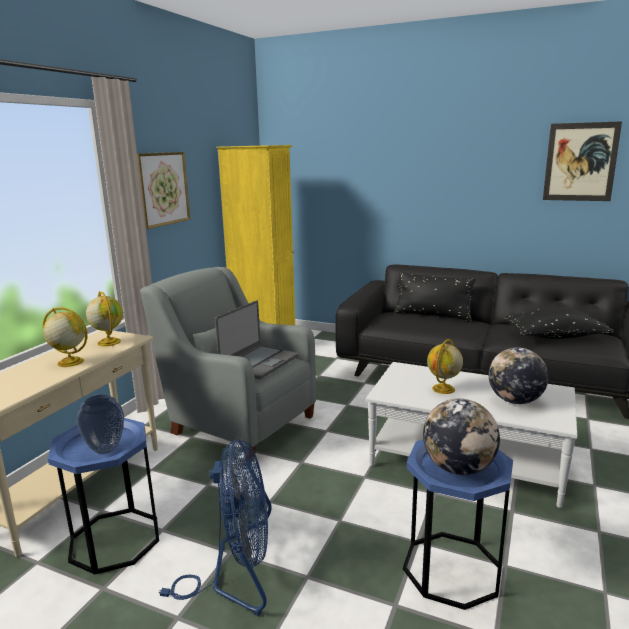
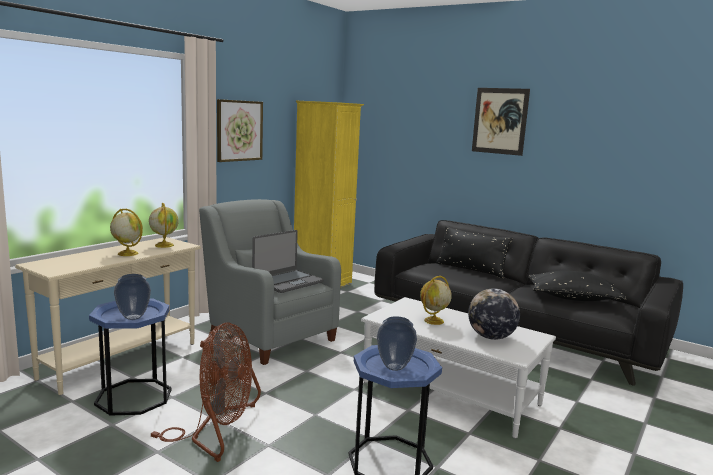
camera: 10 degrees right, 5 degrees down
(236, 569) = (216, 430): blue fan -> brown fan
(458, 468) = (395, 367): globe -> vase
(580, 162) = (622, 138): picture -> picture (500, 121)

